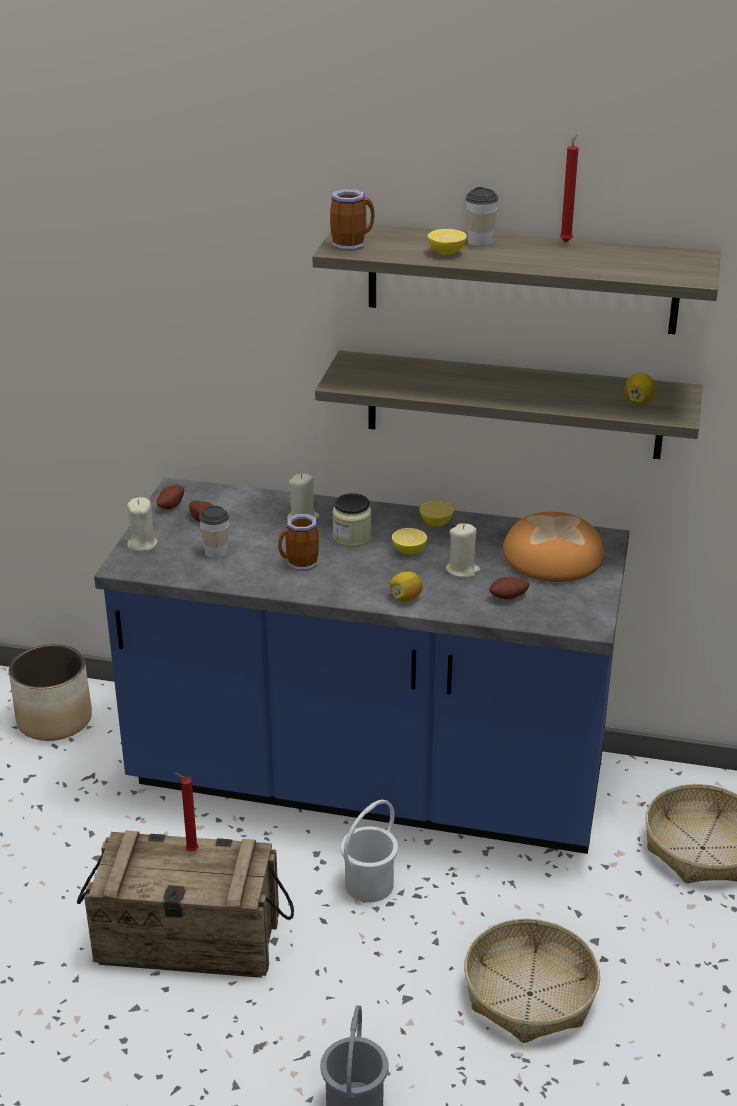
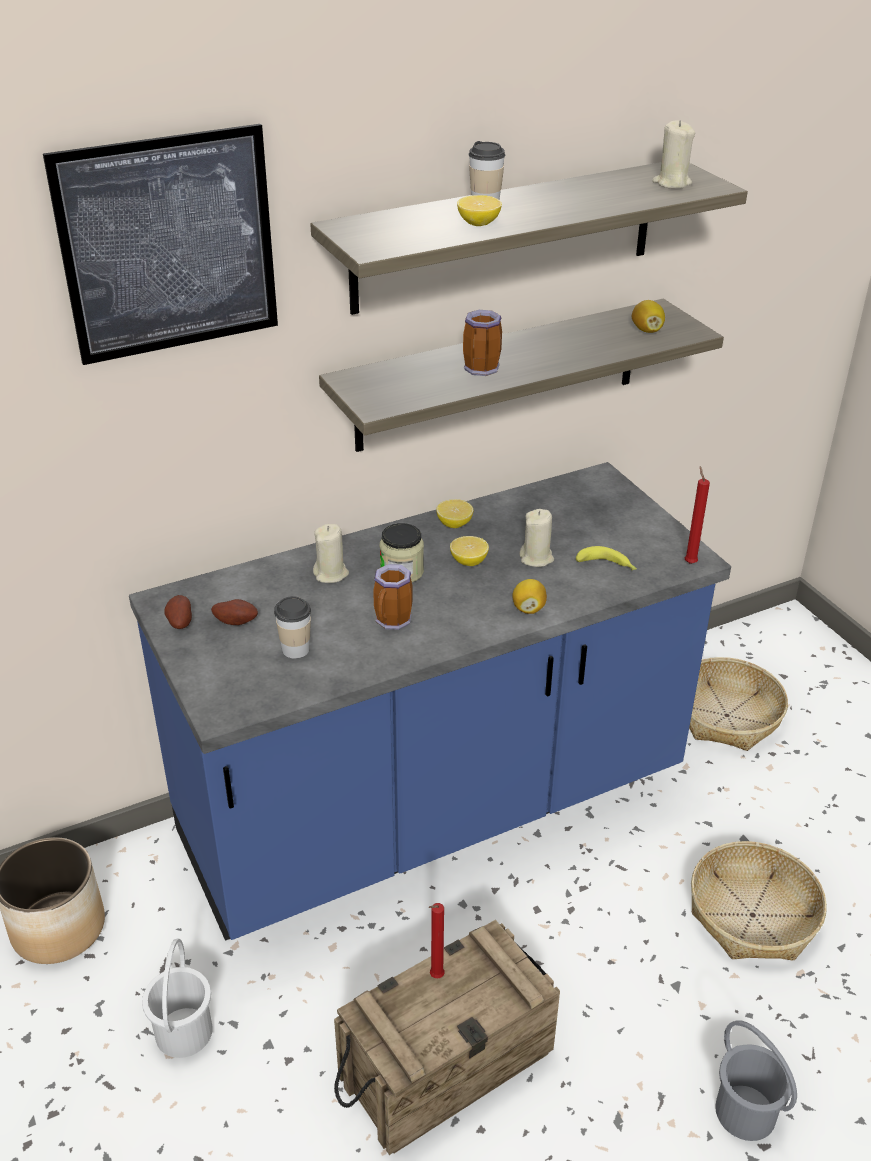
camera: 40 degrees left, 5 degrees up
(142, 544) = (207, 679): beige candle -> beige candle (671, 183)
(222, 211) = (169, 245): none -> picture
(351, 244) = (375, 241): mug -> mug (482, 366)
(370, 885) = (537, 903): white bucket -> white bucket (185, 1031)
(509, 598) = (607, 566): potato -> banana
(552, 556) = (585, 511): bread -> none
(566, 241) = (554, 183): red candle -> red candle (689, 562)

